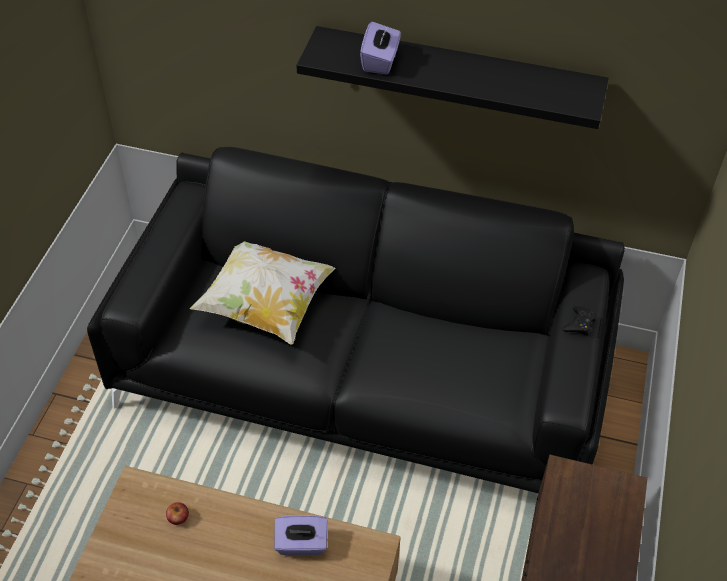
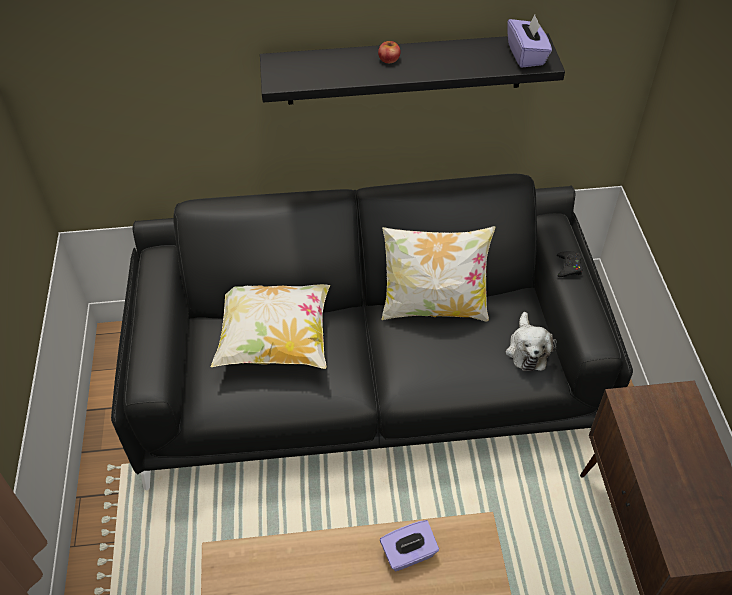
camera: 20 degrees left, 0 degrees up
(178, 517) = (280, 573): apple -> apple (389, 59)
(380, 61) = (340, 70): purple tissue box -> purple tissue box (526, 55)
(432, 322) = (434, 307): none -> pillow
(504, 393) = (527, 350): none -> plush toy

